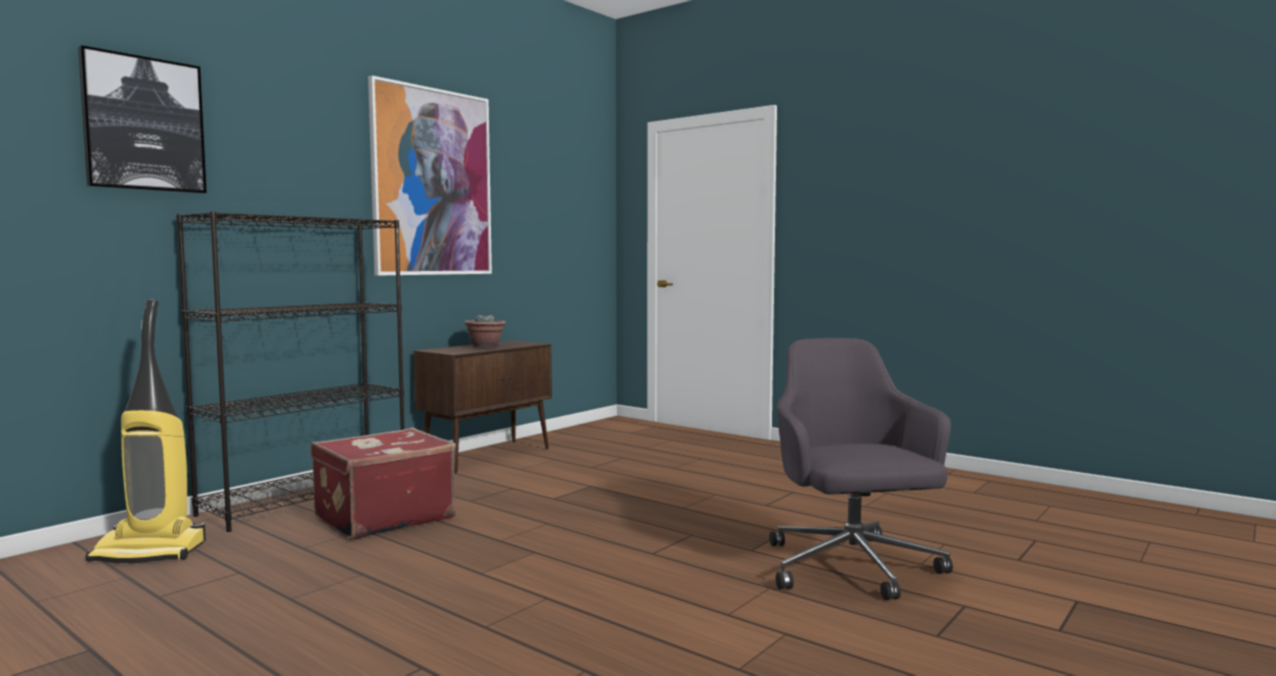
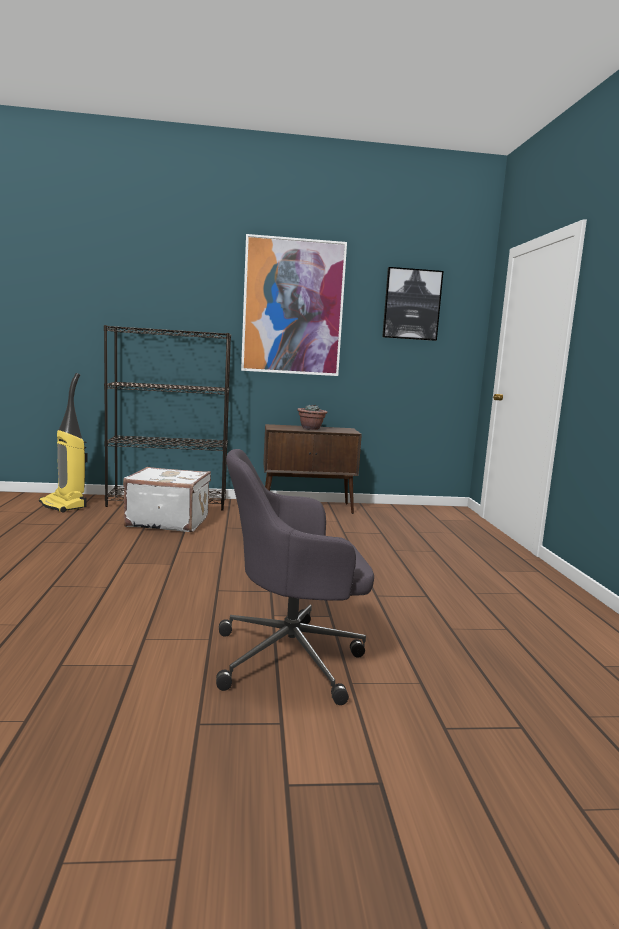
camera: 45 degrees right, 5 degrees up
(144, 124) = (102, 276): picture -> picture (412, 304)
(383, 518) = (168, 521): red suitcase -> white suitcase
(852, 568) = (292, 658): grey office chair -> grey office chair turned 135 degrees counterclockwise

